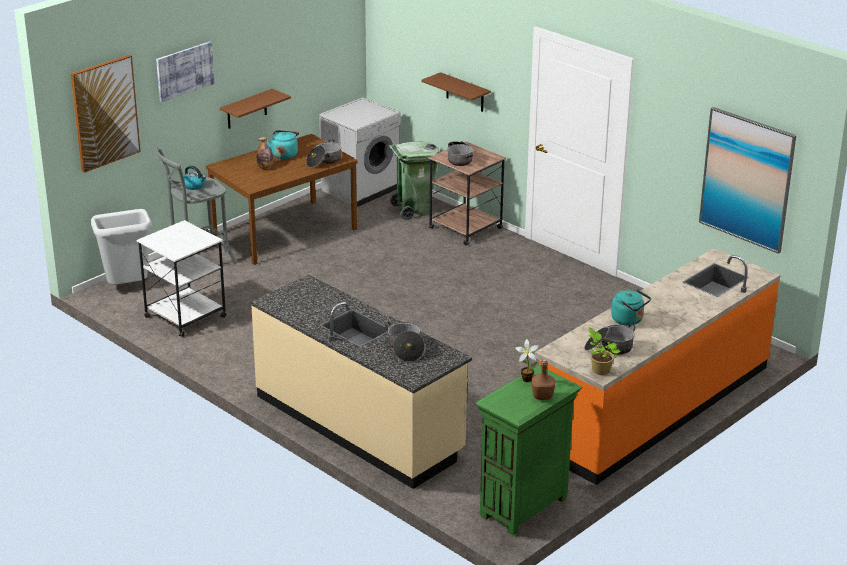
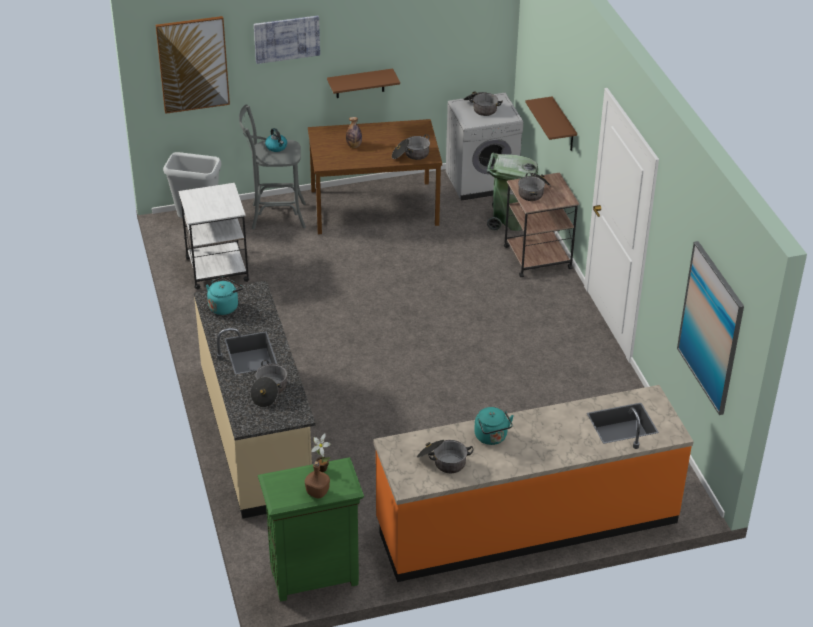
camera: 30 degrees right, 10 degrees up
(285, 154) = (384, 136): turquoise kettle -> turquoise kettle (224, 306)
(355, 112) = (481, 108): none -> cooking pot
(600, 370) = (410, 482): potted plant -> none

